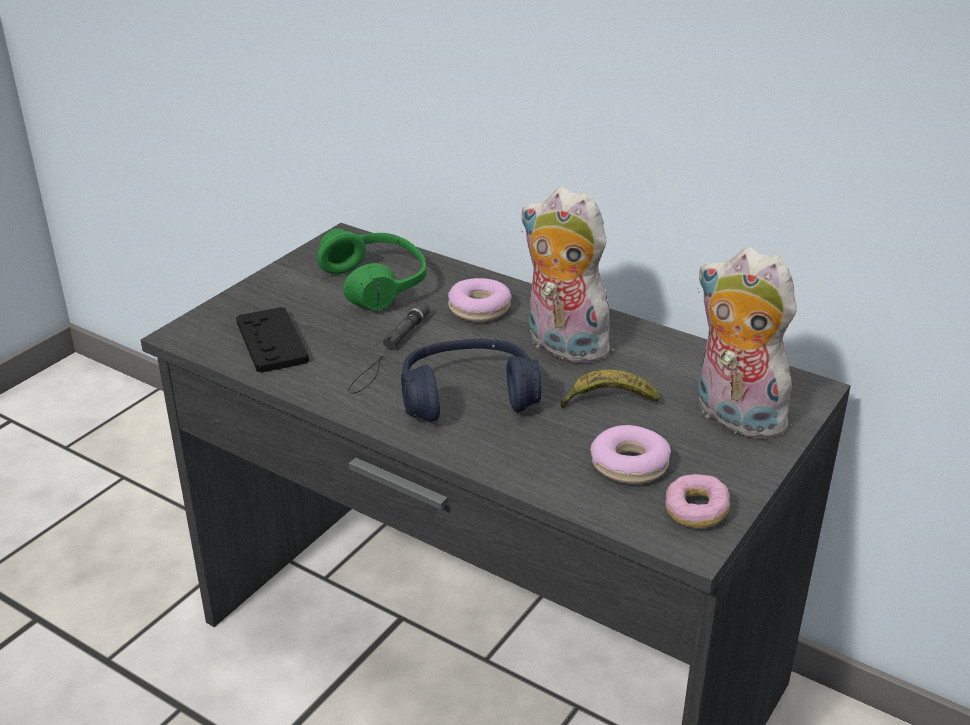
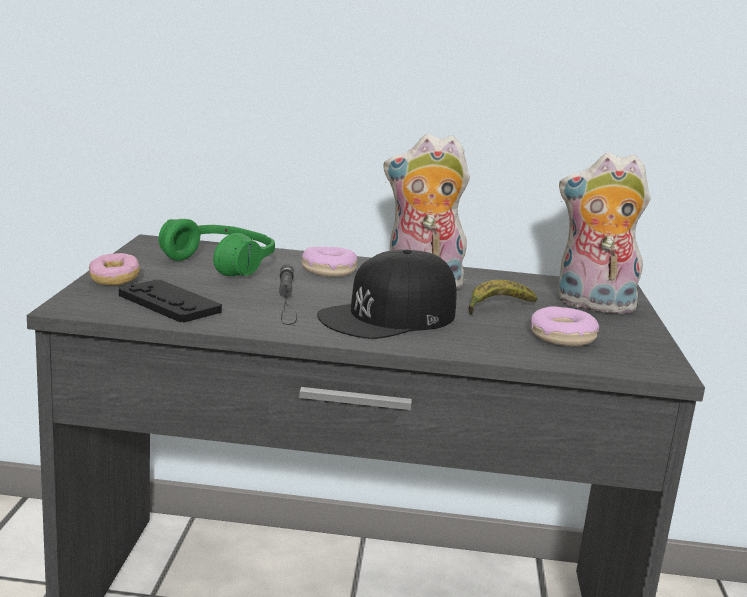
camera: 30 degrees left, 15 degrees down
(468, 396) = (389, 316): blue headphones -> black cap
(695, 512) = (642, 354): donut -> donut (114, 280)

